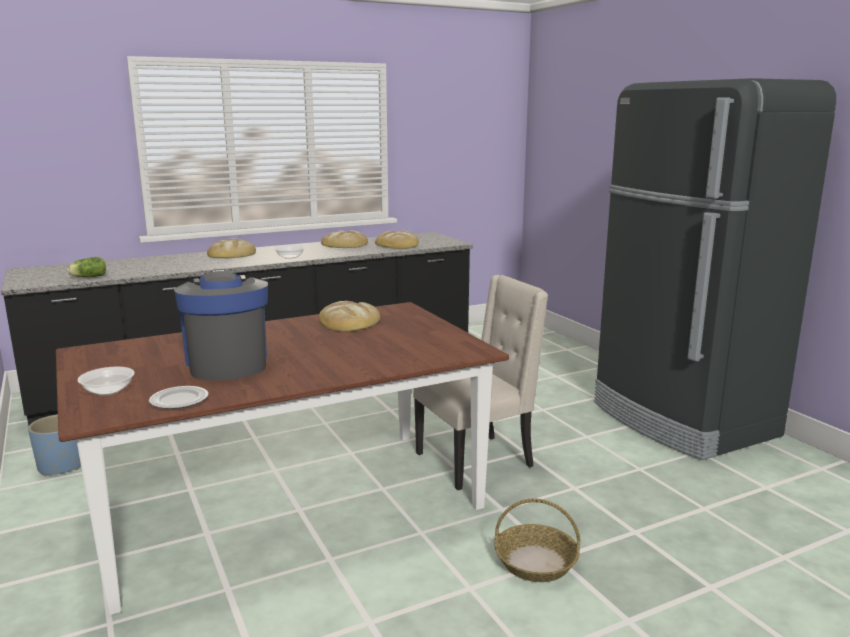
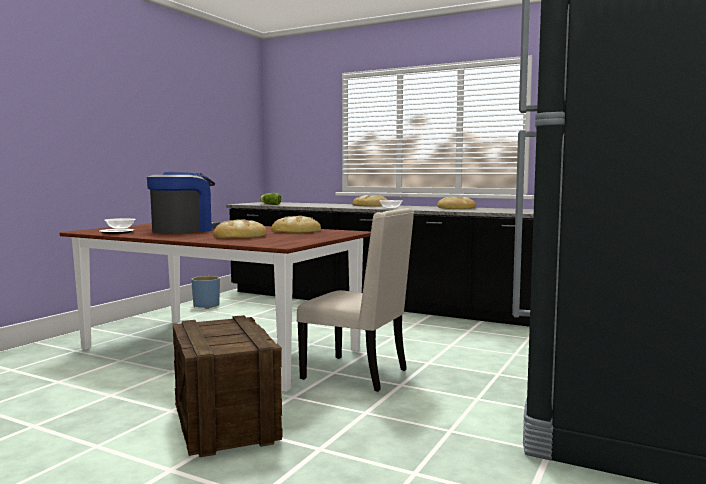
camera: 55 degrees right, 10 degrees down
(397, 244) = (489, 210): bread -> bread (239, 236)
(535, 562) = (224, 422): basket -> crate

